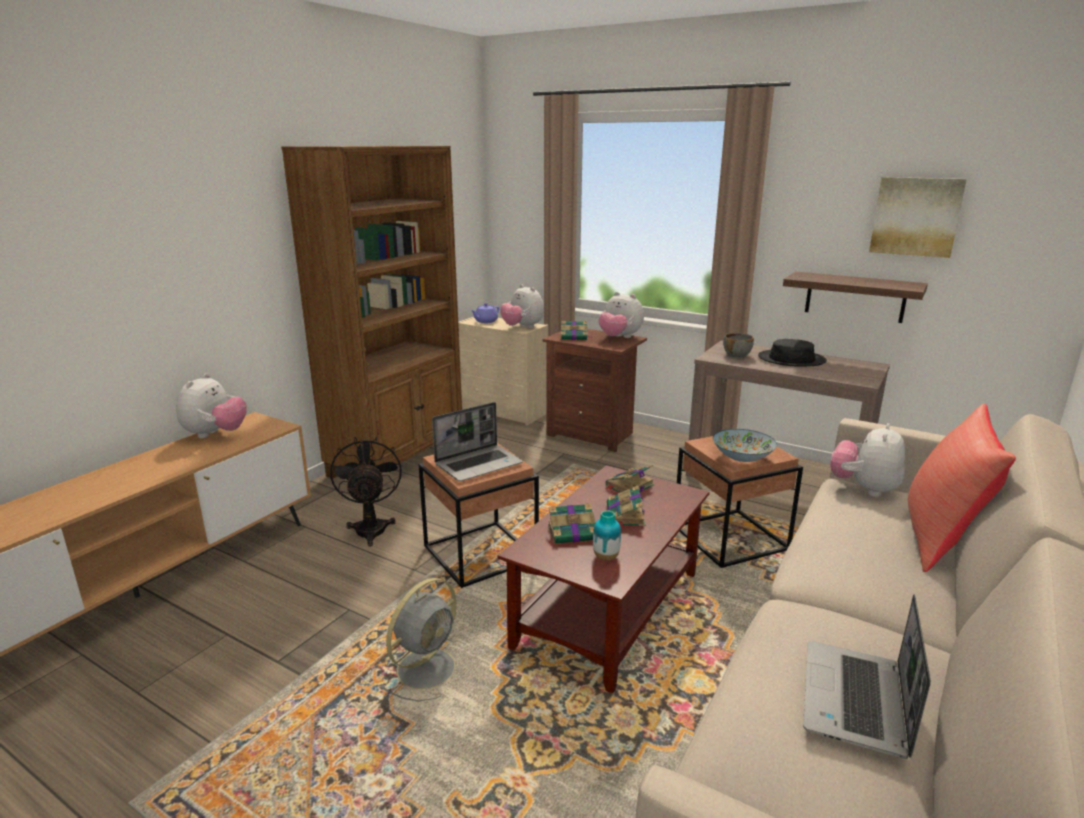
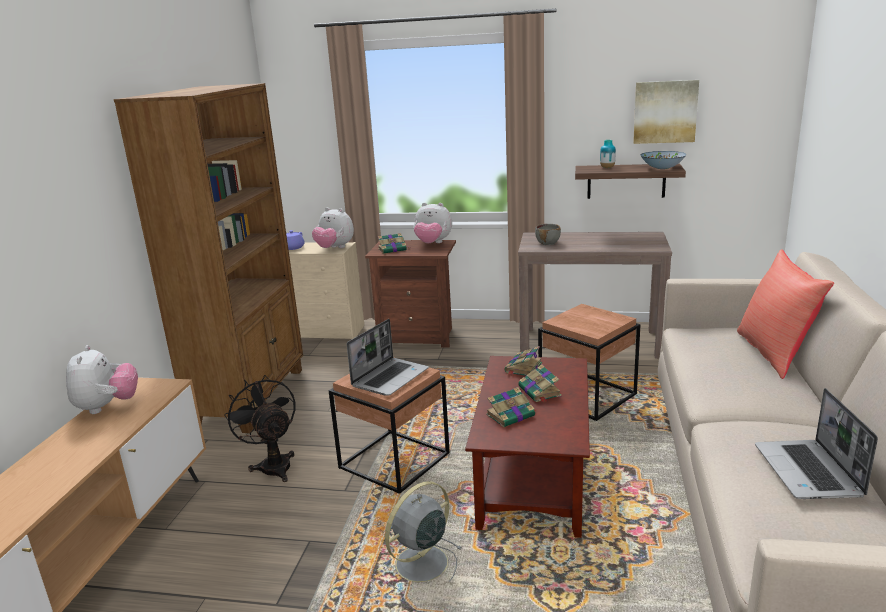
camera: 20 degrees left, 0 degrees up
(428, 667) = (420, 565): grey fan -> grey fan turned 150 degrees counterclockwise
(606, 557) = (552, 427): vase -> vase (607, 168)
(742, 458) = (596, 326): bowl -> bowl (662, 168)
(791, 359) = (591, 239): black hat -> none
(864, 489) = (698, 331): plush toy -> none

